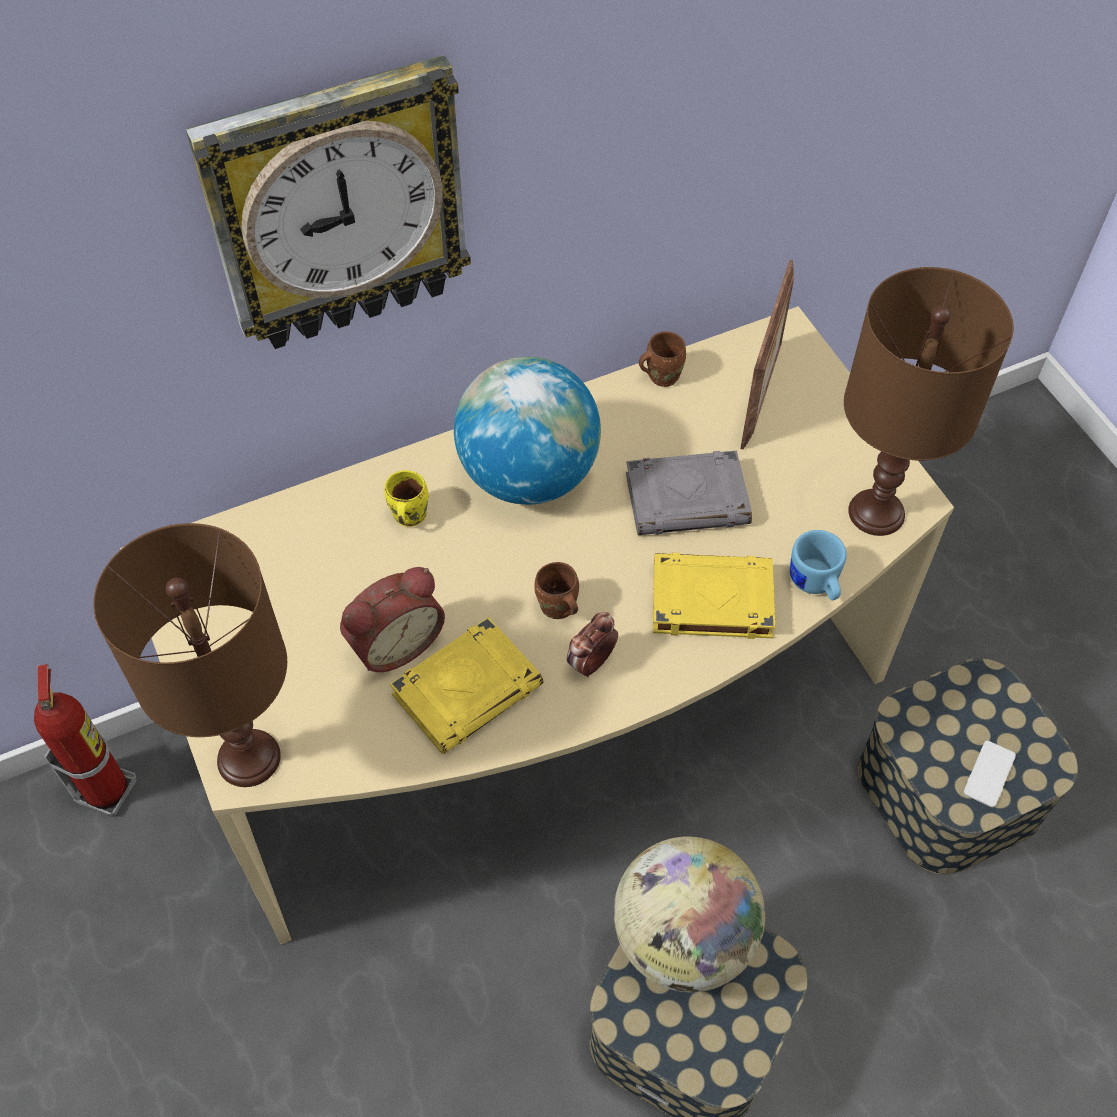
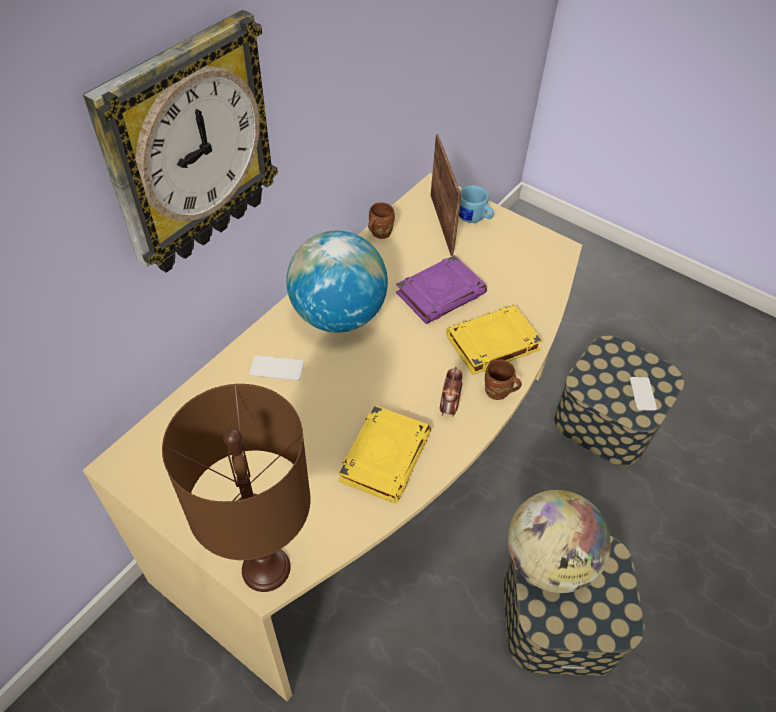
camera: 30 degrees left, 5 degrees down
(107, 790) = (106, 661): fire extinguisher -> none
(394, 642) = (318, 448): alarm clock -> none
(407, 516) = (277, 368): yellow mug -> phone
(557, 608) = (407, 385): brown mug -> brown mug (497, 393)
(688, 499) = (441, 293): grey book -> purple book
(815, 584) = (542, 311): blue mug -> blue mug (474, 218)
(876, 512) = (545, 261): brown table lamp -> none

